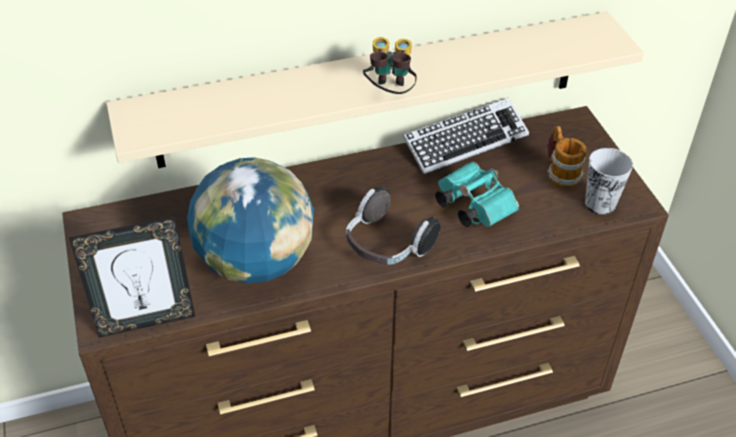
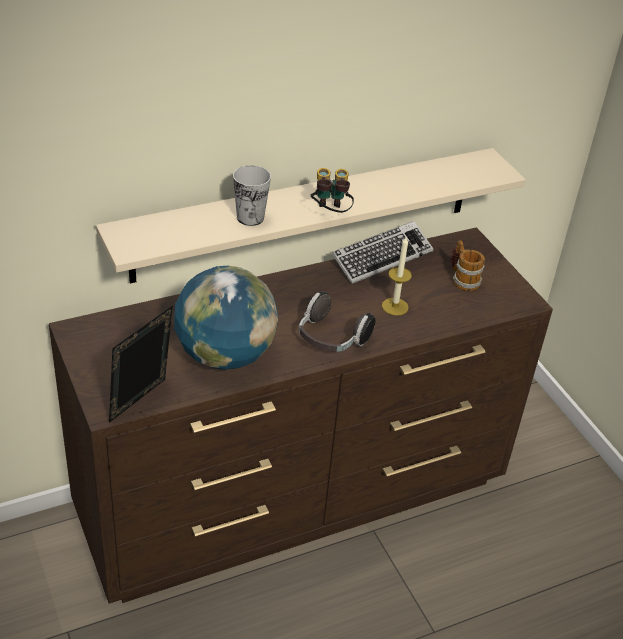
camera: 10 degrees left, 5 degrees down
(146, 320) = (142, 403): picture frame -> picture frame turned 150 degrees clockwise
(471, 205) = (395, 306): turquoise binoculars -> candle
(600, 204) = (498, 302): cup -> cup (250, 218)

